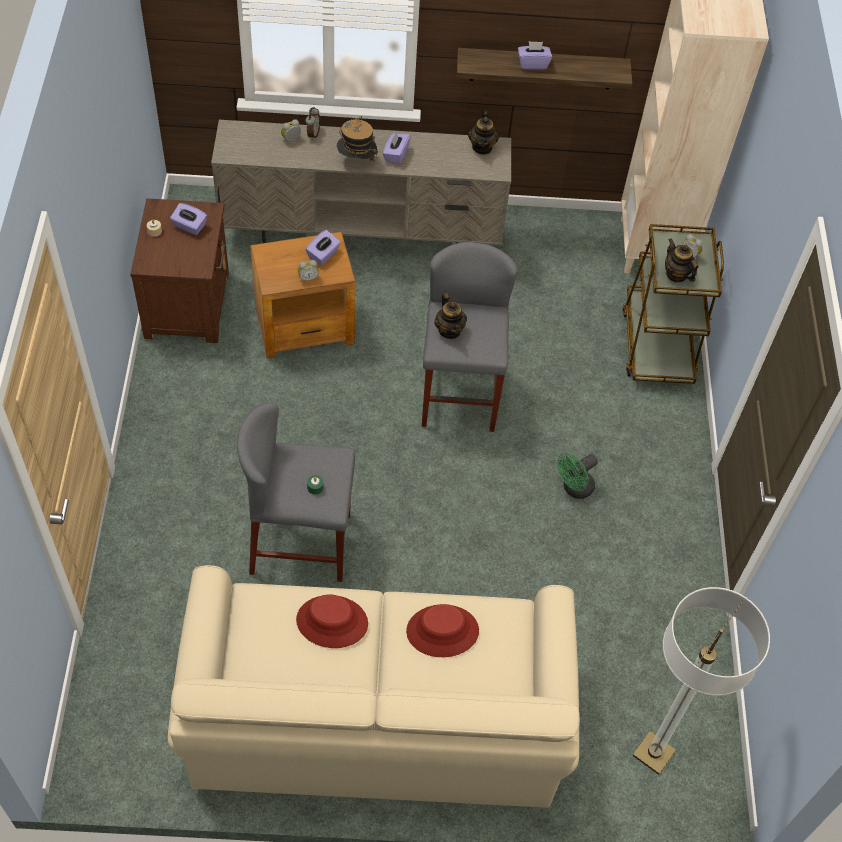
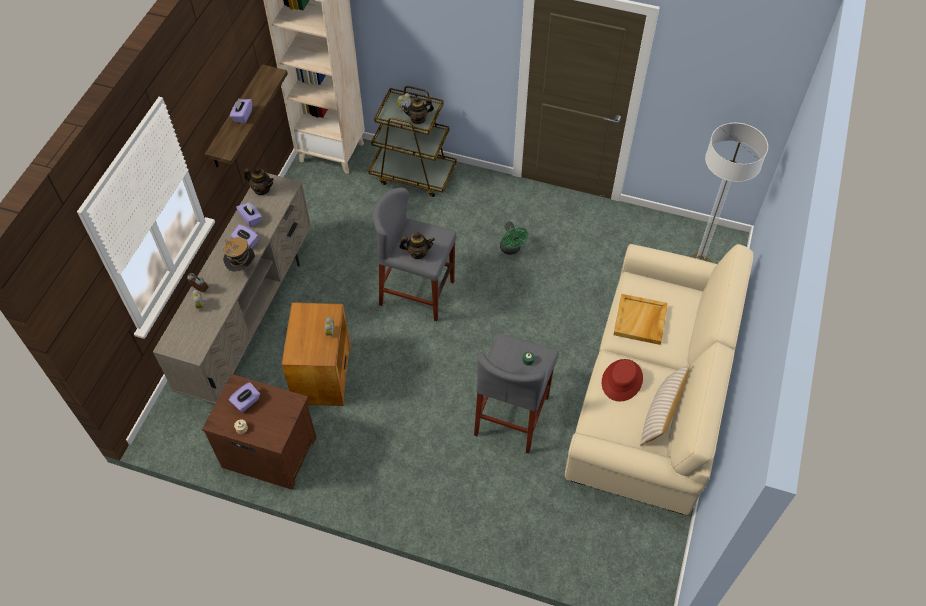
camera: 70 degrees left, 0 degrees up
(290, 681) = (661, 413): none -> beige pillow
(323, 255) = (310, 318): purple tissue box -> purple tissue box (251, 218)
(442, 631) = (640, 321): red hat -> beige tray

